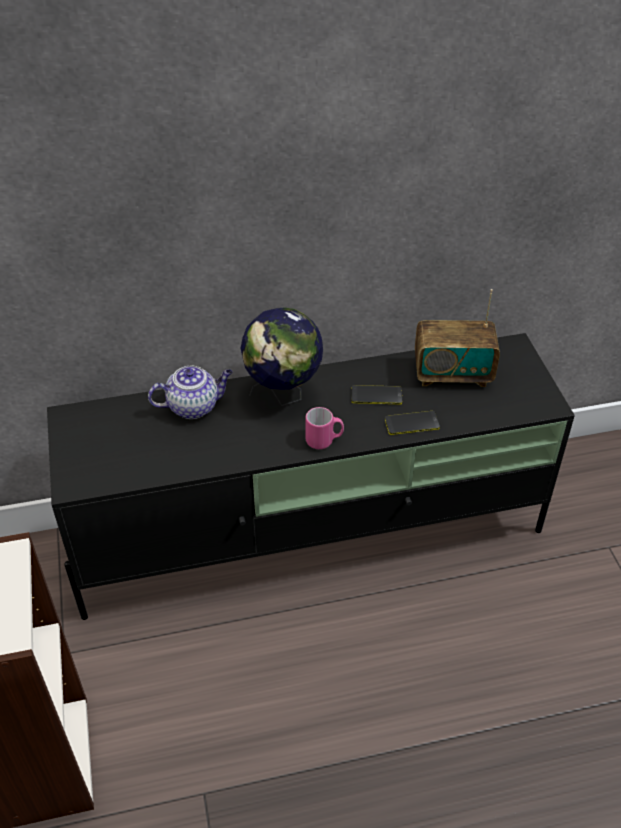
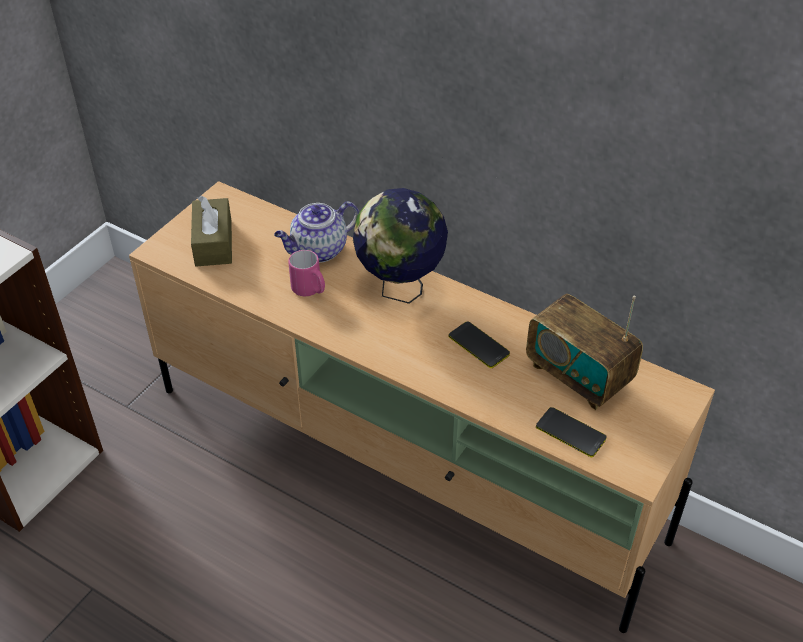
camera: 45 degrees right, 0 degrees up
(108, 451) = (213, 243): none -> brown tissue box
(194, 406) = (318, 251): teapot -> teapot turned 120 degrees clockwise
(313, 536) = (405, 464): black tv stand -> beige tv stand
(324, 440) = (380, 351): pink mug -> pink mug (310, 290)
(412, 423) = (476, 391): phone -> phone (570, 433)

